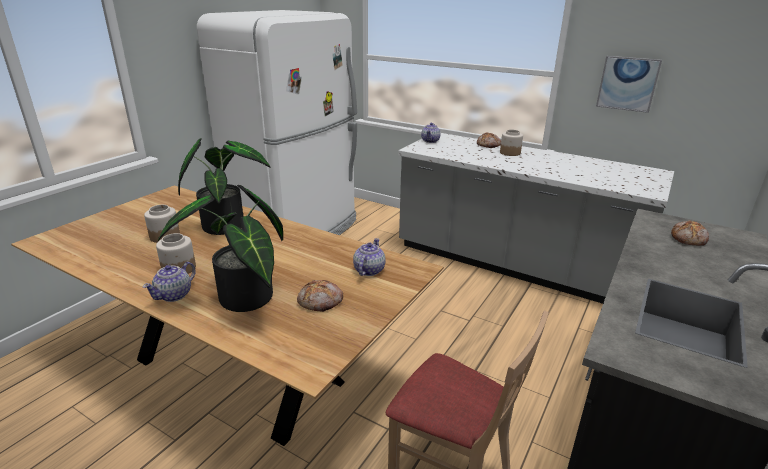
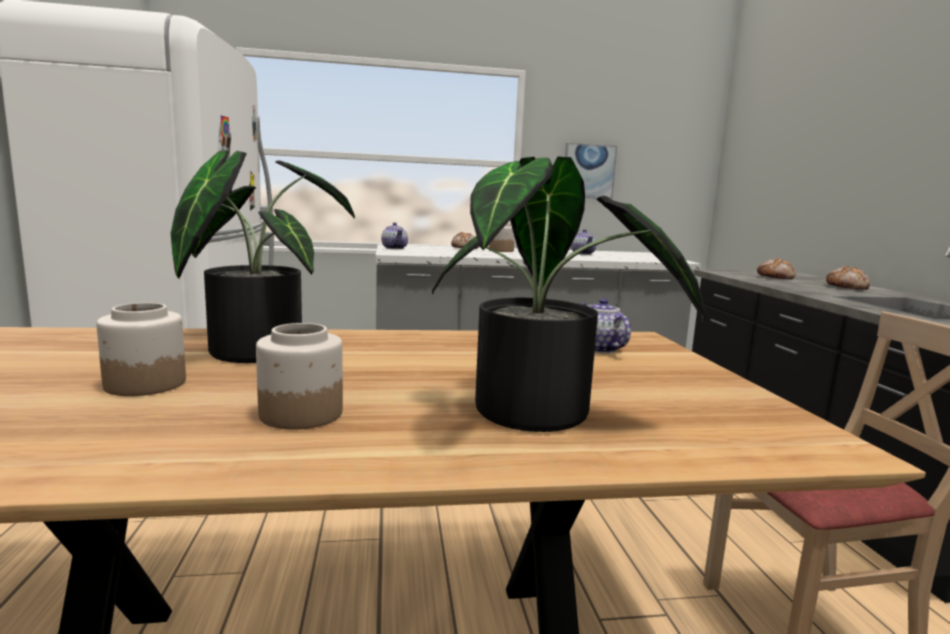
camera: 40 degrees left, 15 degrees down
(174, 295) = (391, 447): teapot -> teapot (583, 253)
(321, 302) = (636, 386): bread -> bread (847, 287)

